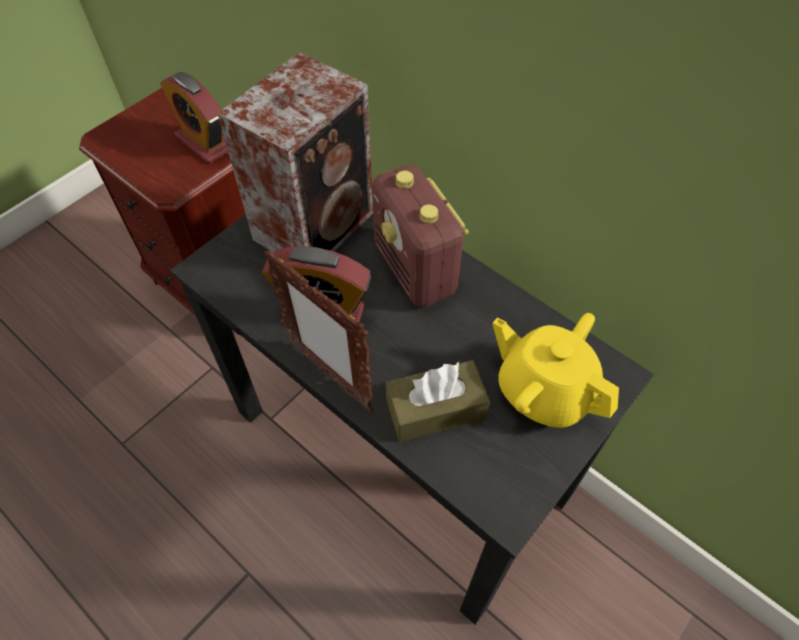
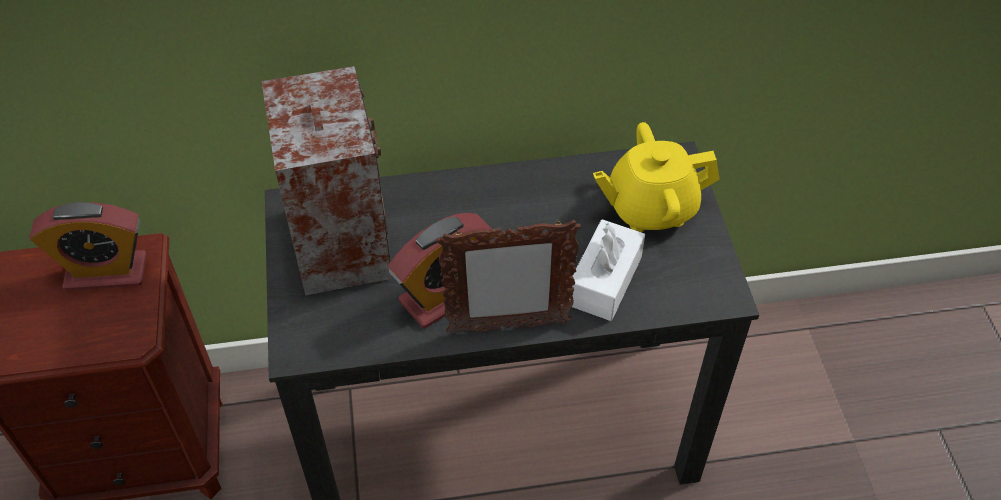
camera: 50 degrees left, 5 degrees down
(415, 270) = (464, 207): radio -> none
(435, 409) = (605, 281): brown tissue box -> white tissue box

